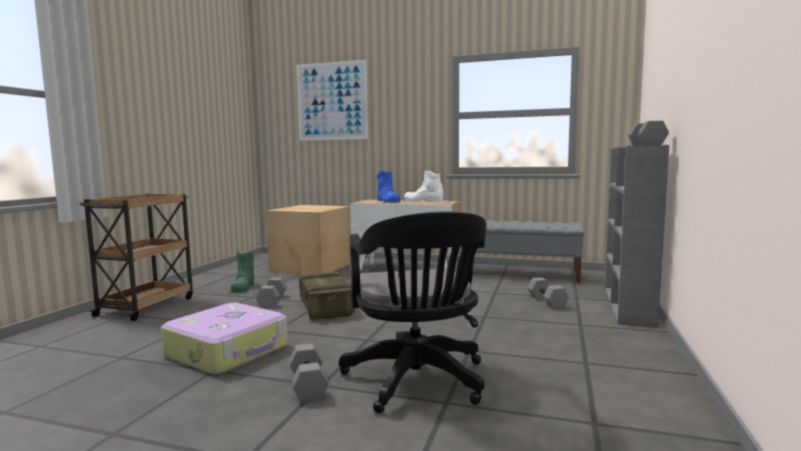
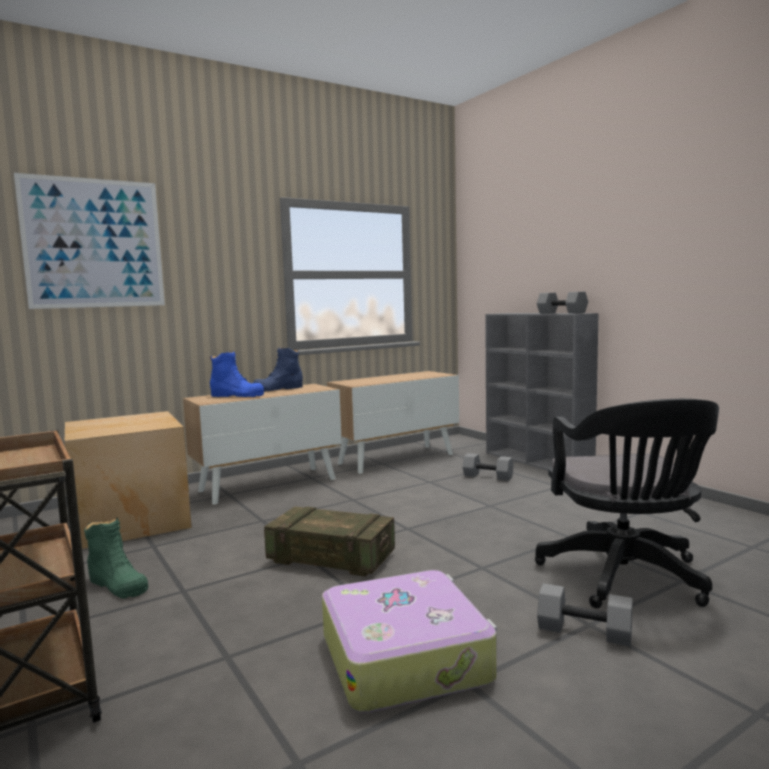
camera: 50 degrees left, 0 degrees up
(272, 301) = (236, 581): grey dumbbell -> none
(418, 382) = (626, 578): black office chair -> black office chair turned 60 degrees clockwise
(423, 201) = (278, 389): white boot -> blue boot
(521, 274) = (396, 458): grey bench -> cabinet

